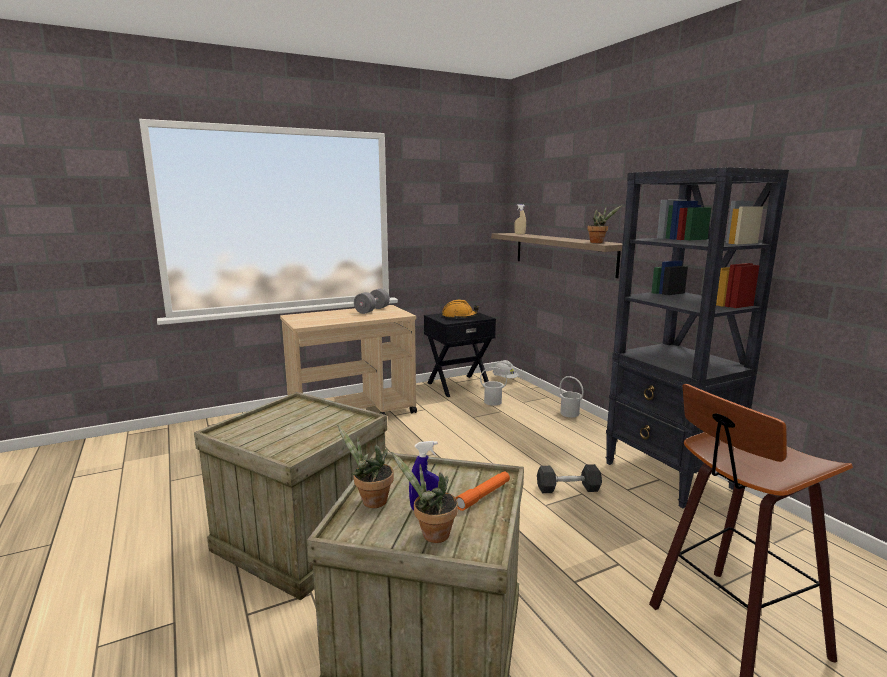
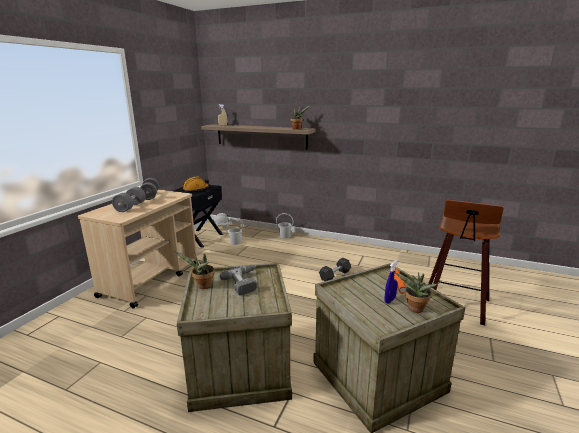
camera: 40 degrees left, 5 degrees up
(318, 422) = (245, 282): none -> power drill
(332, 317) = (130, 207): none -> grey dumbbell
(370, 501) = (362, 309): potted plant -> potted plant (202, 286)
(668, 476) = (364, 252): black bookcase -> none

